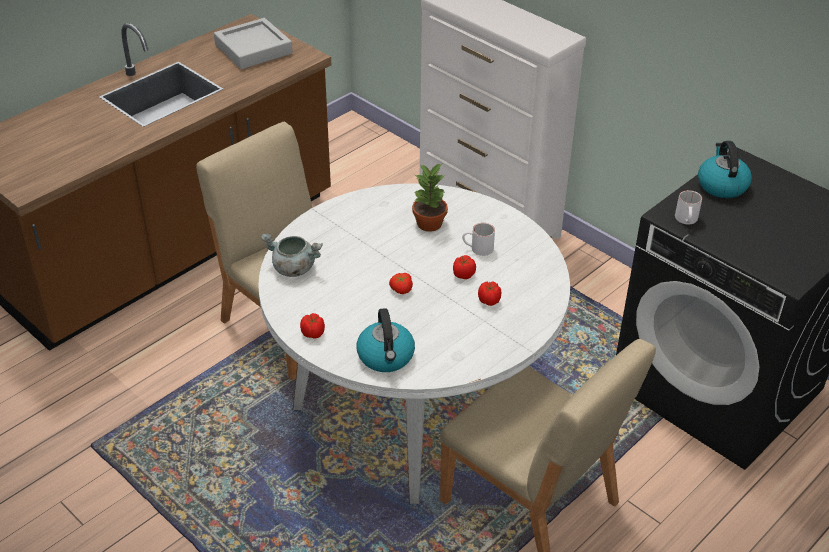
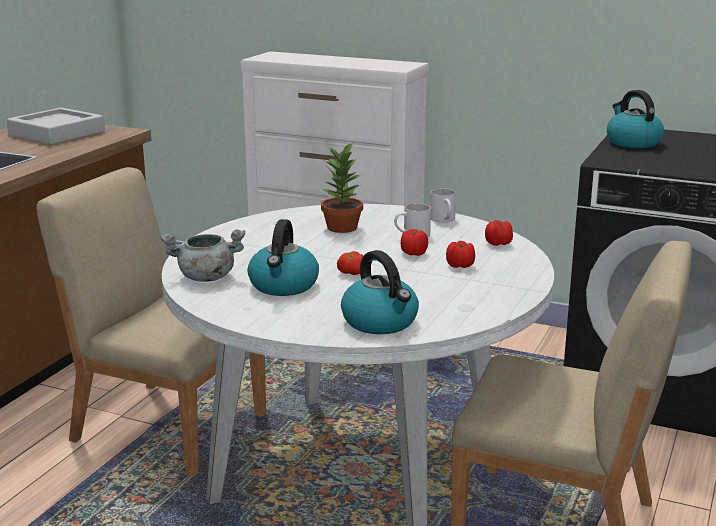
camera: 20 degrees left, 20 degrees down
(313, 333) = (272, 320): tomato -> tomato (499, 243)
(342, 293) = (283, 286): none -> kettle
(687, 220) = (628, 162): white mug -> white mug (444, 220)

